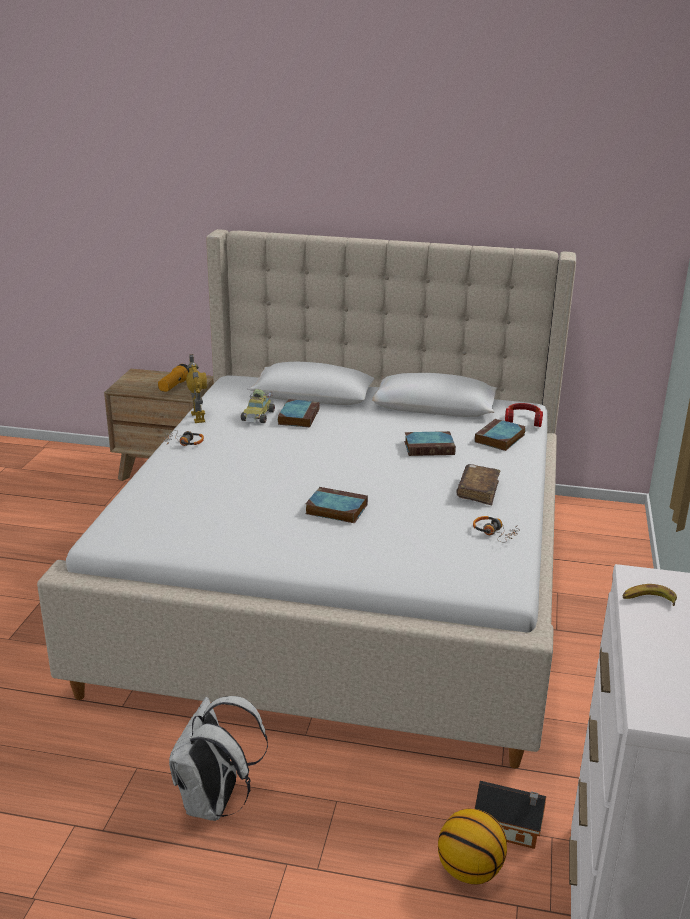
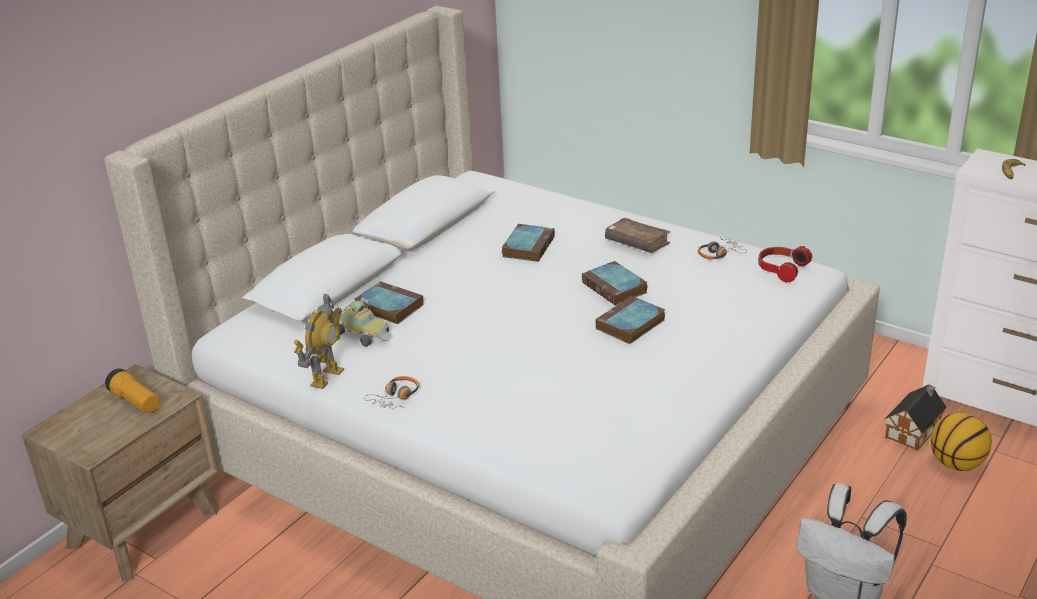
camera: 65 degrees left, 5 degrees up
(198, 417) = (326, 377): toy robot -> toy robot turned 105 degrees clockwise
(499, 439) = (536, 207): book -> book (615, 288)
(523, 420) = (505, 186): headphones -> headphones (781, 269)

